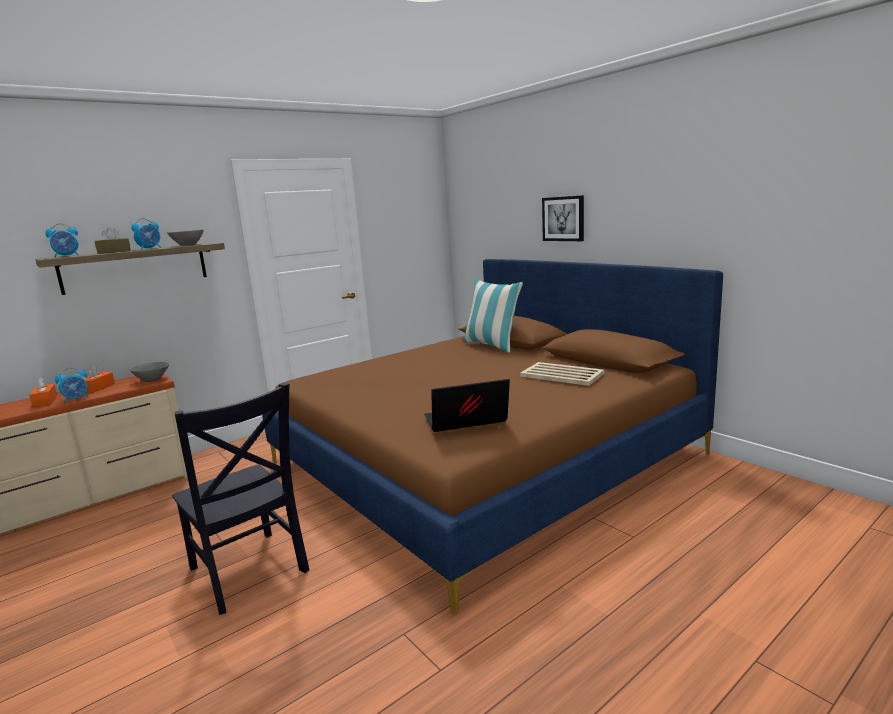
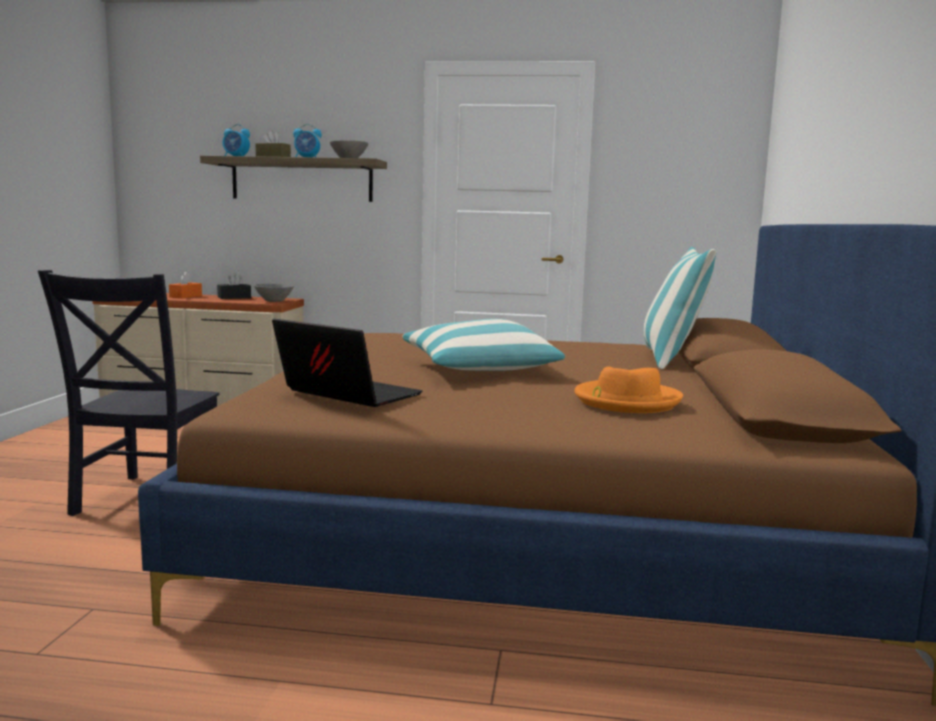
camera: 45 degrees right, 5 degrees down
(77, 399) = (199, 299): alarm clock -> none
(98, 387) = (234, 297): orange tissue box -> black tissue box
(449, 381) = (480, 367): none -> pillow
(562, 375) = (626, 401): beige tray -> orange hat
(563, 218) = (855, 143): picture -> none

